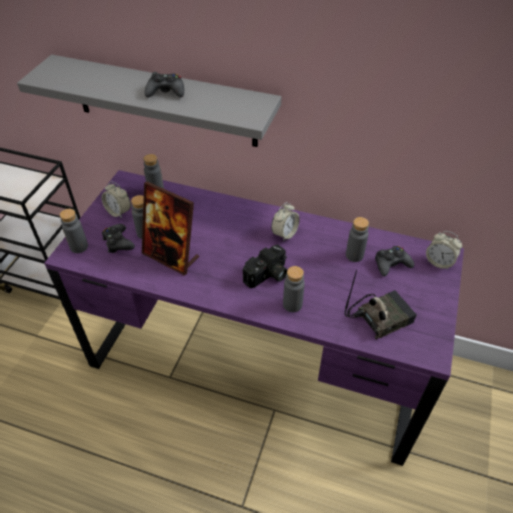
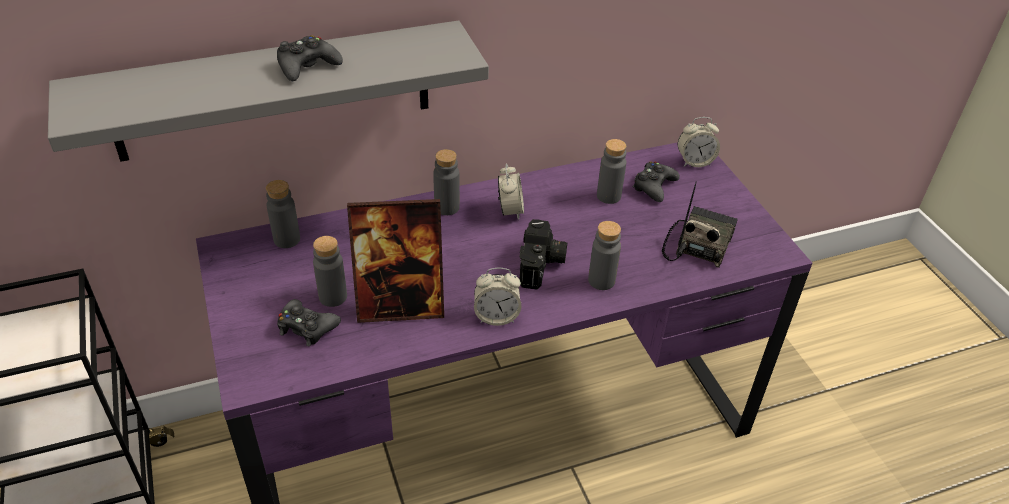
camera: 40 degrees left, 5 degrees down
(79, 246) = (254, 362): grey bottle -> grey bottle (447, 207)
(118, 212) = (262, 290): alarm clock -> alarm clock (496, 316)

